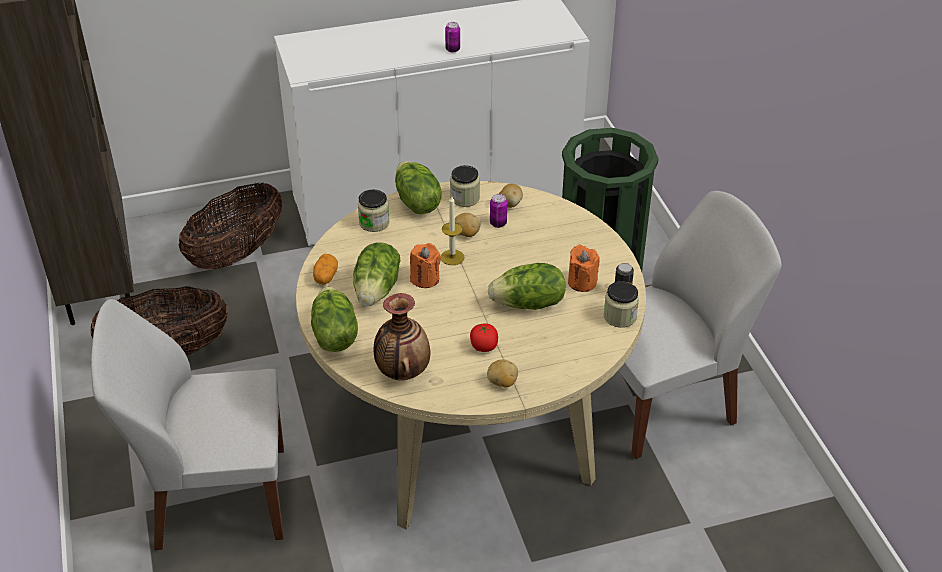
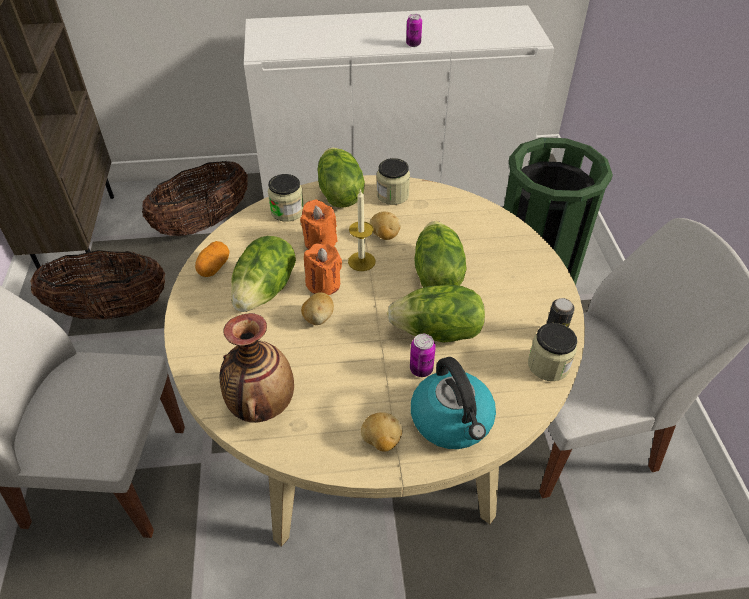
camera: 10 degrees right, 5 degrees up
(333, 335) = (196, 343): lettuce -> lettuce (436, 275)
(484, 347) = (370, 384): tomato -> none
(498, 223) = (422, 227): can -> can (421, 369)
(510, 204) = (440, 207): potato -> potato (318, 318)
(553, 363) = (452, 421): none -> kettle
(582, 282) = (507, 312): orange candle -> orange candle (320, 242)

